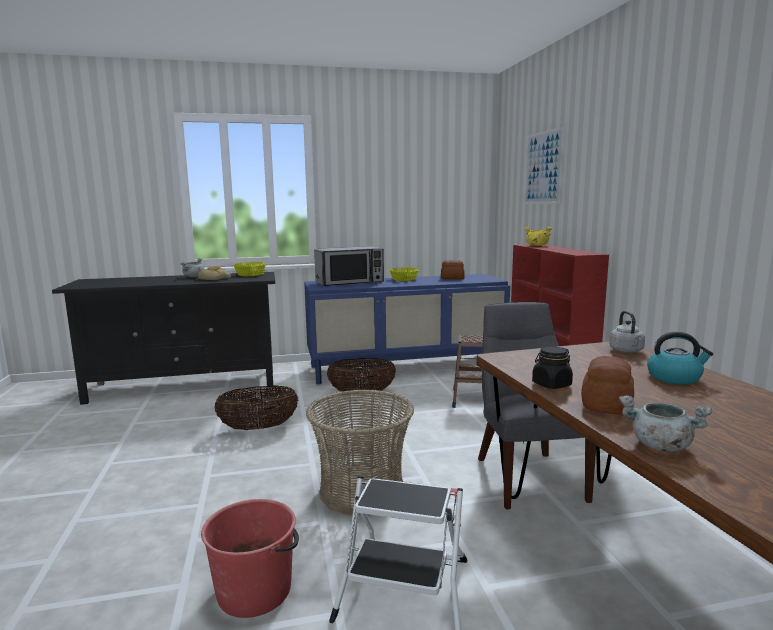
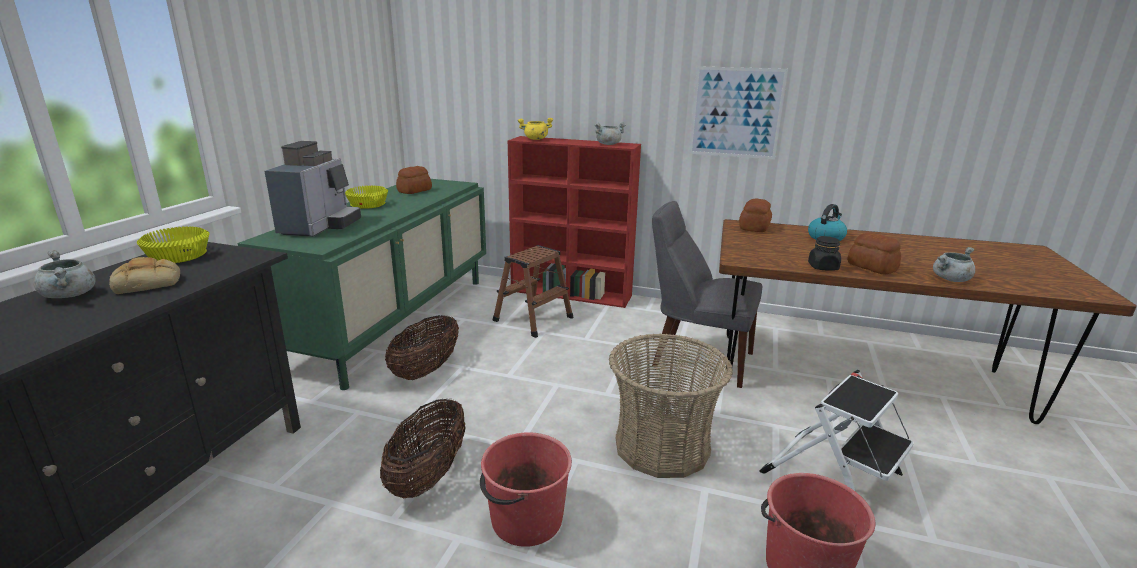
camera: 60 degrees left, 10 degrees up
(239, 465) = (525, 520): none -> red bucket
(350, 282) = (320, 226): microwave -> coffee machine
(406, 368) = (395, 321): blue cabinet -> green cabinet
(543, 168) = (513, 48): picture -> picture (736, 113)
(574, 252) = (608, 144): none -> grey cooking pot
(627, 351) = (755, 227): grey kettle -> bread

